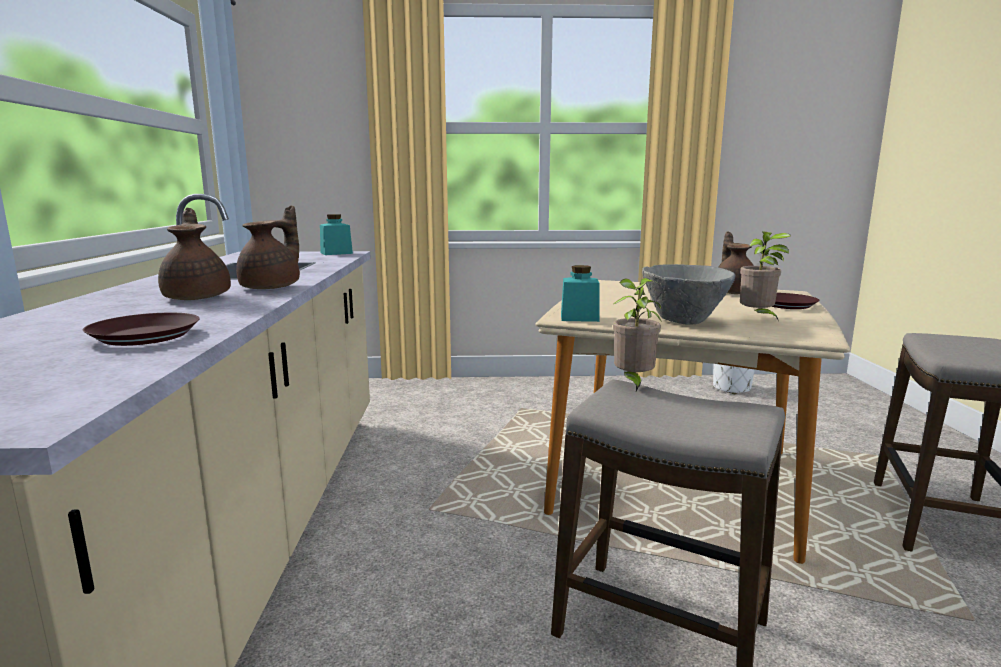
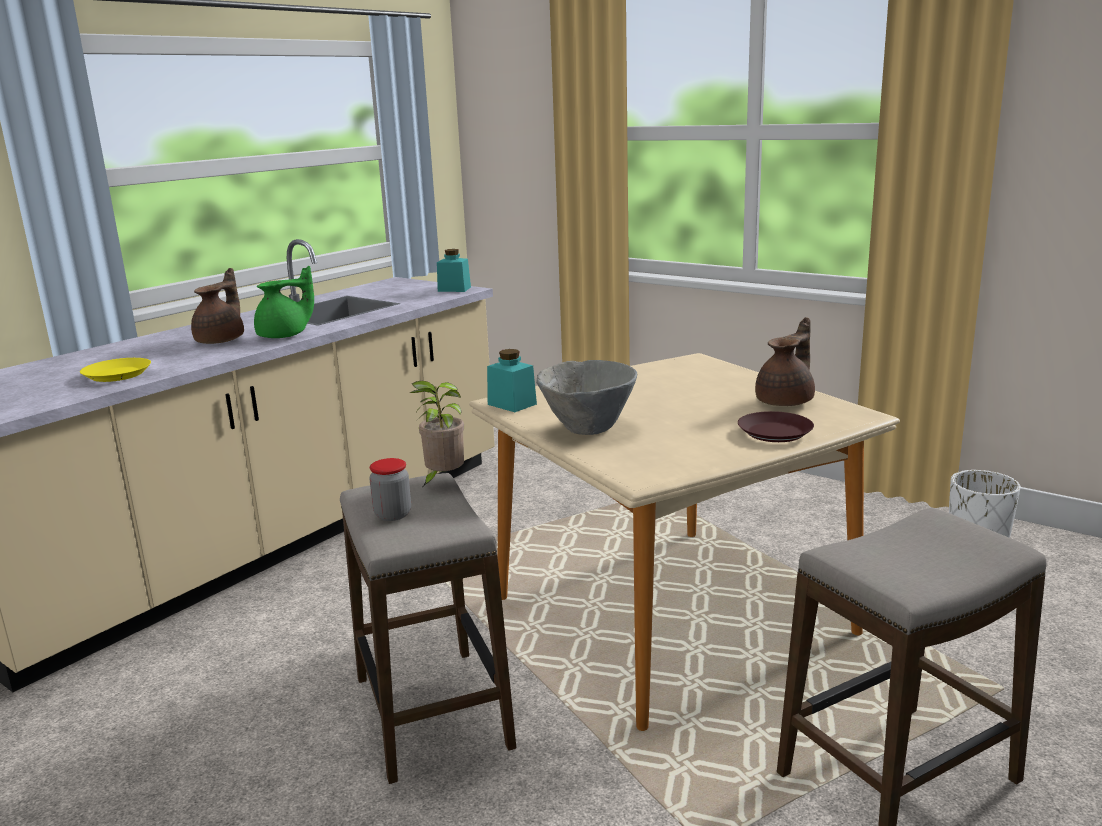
camera: 40 degrees right, 5 degrees up
(144, 336) = (116, 375): brown plate -> yellow plate
(273, 287) = (285, 336): brown teapot -> green teapot
(669, 417) = (393, 514): none -> jar
(757, 318) = (673, 442): potted plant -> none

